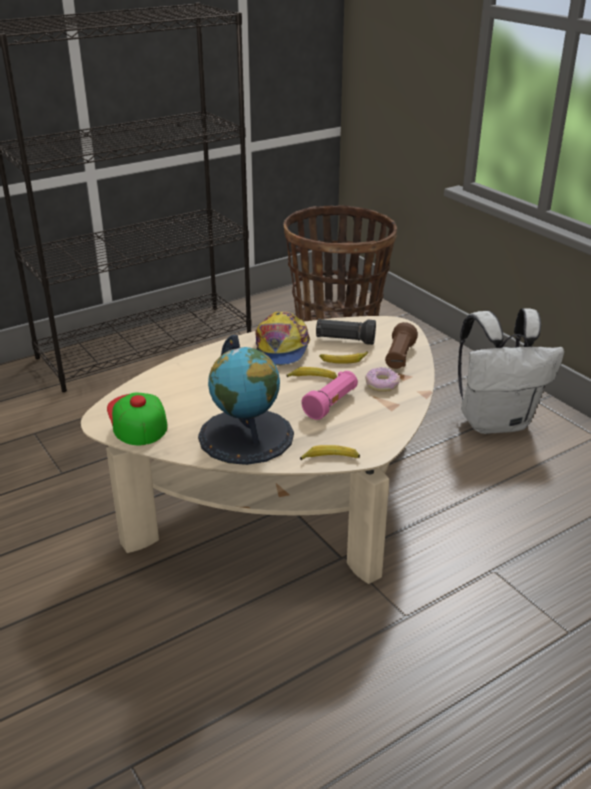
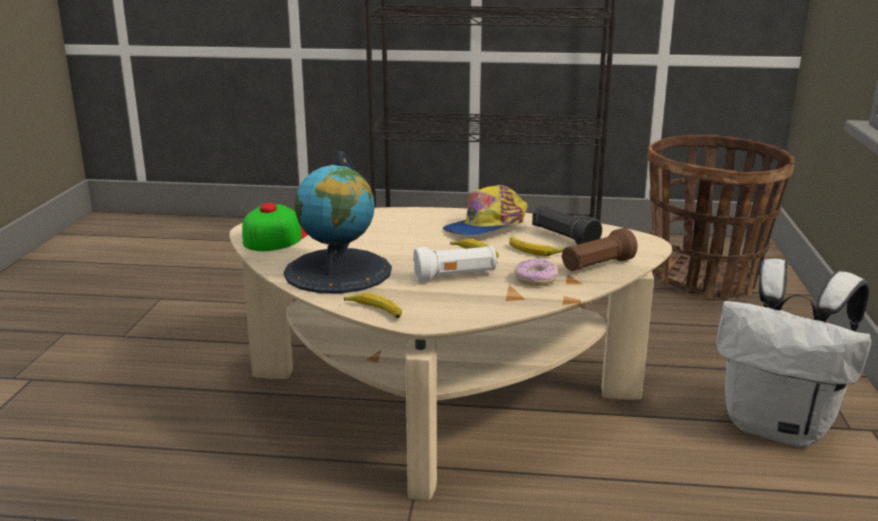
camera: 40 degrees right, 10 degrees down
(331, 404) = (455, 276): pink flashlight -> white flashlight

